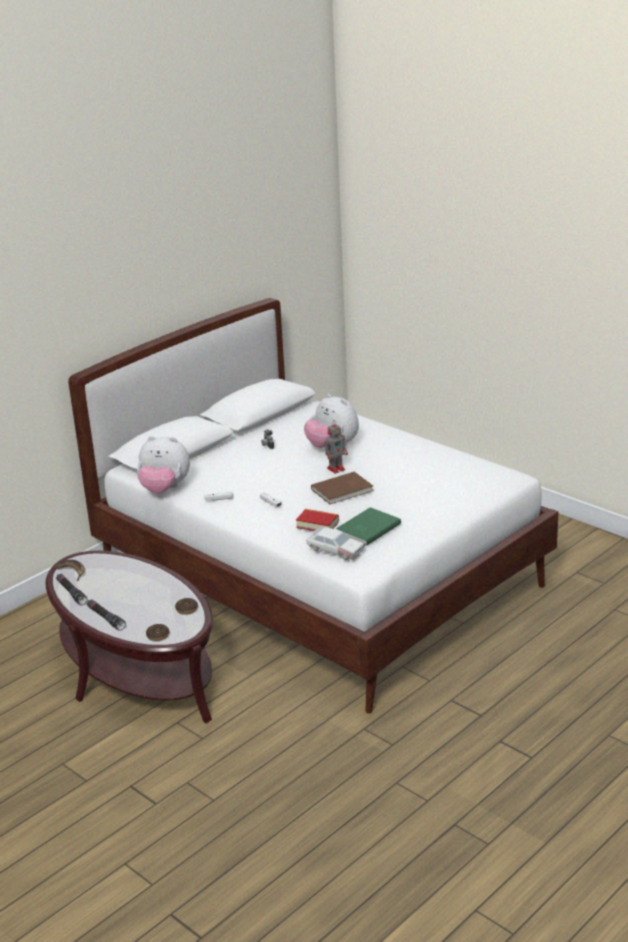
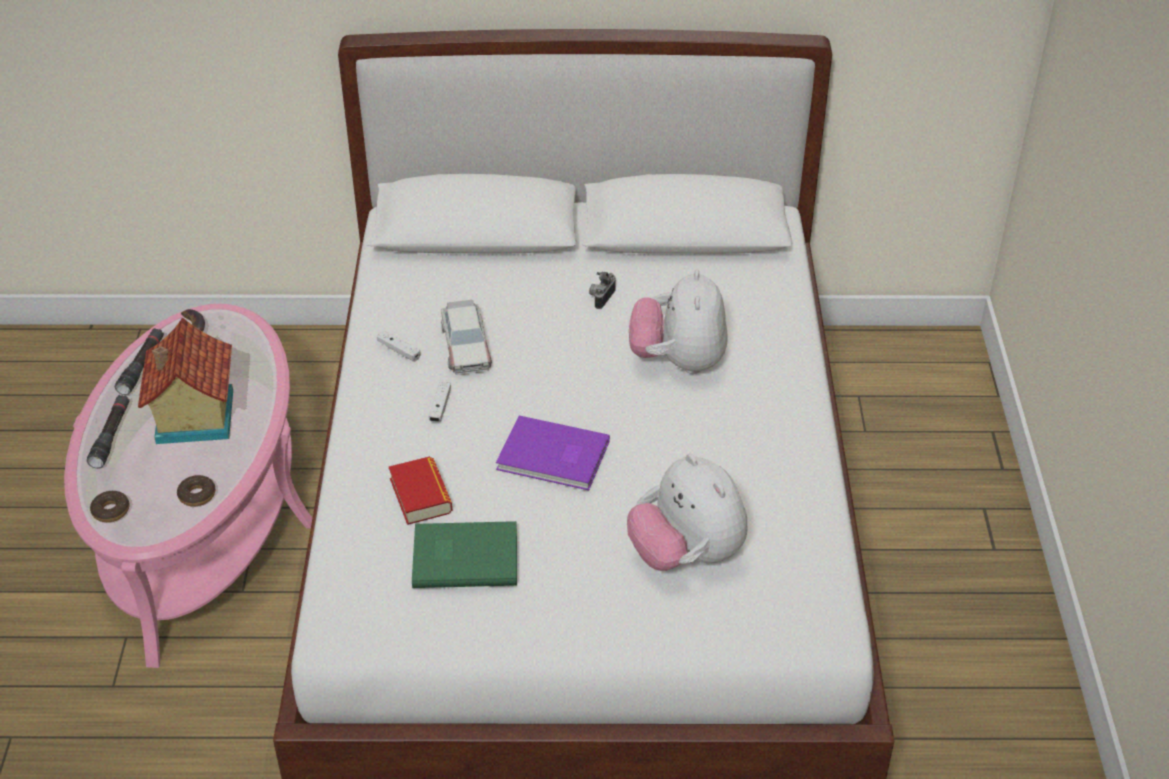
camera: 45 degrees right, 15 degrees up
(132, 592) = (192, 417): none -> toy house
(136, 669) = (203, 518): brown coffee table -> pink coffee table
(164, 489) = (373, 285): plush toy -> plush toy (686, 555)
(335, 550) = (367, 560): toy car -> toy car (465, 346)
(336, 468) = (613, 409): toy robot -> none
(343, 490) = (554, 457): brown book -> purple book

